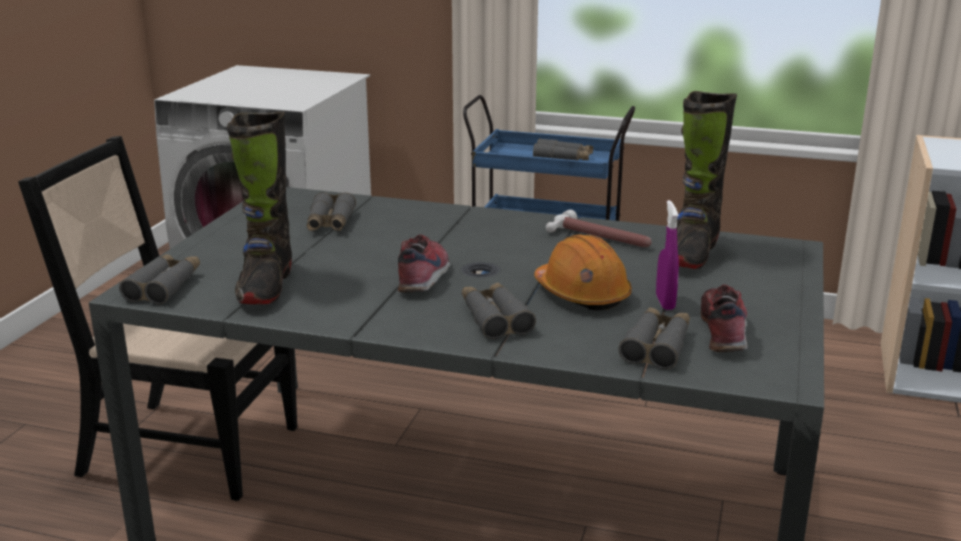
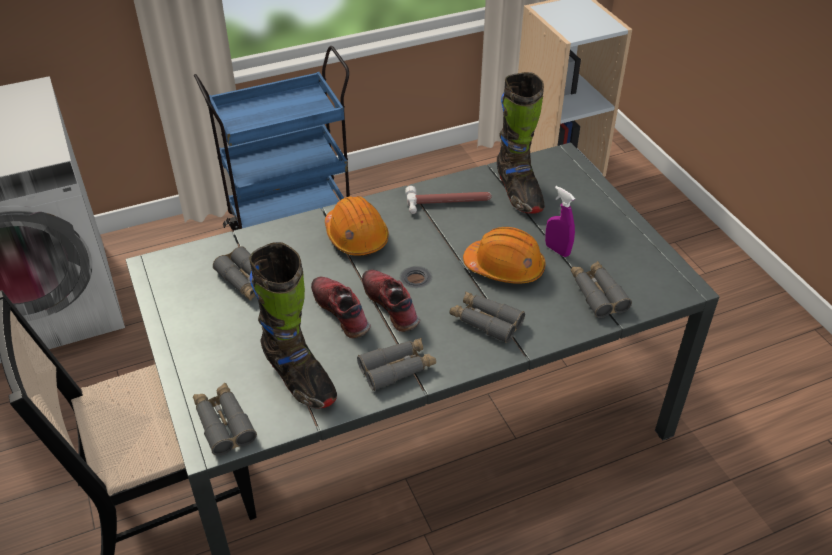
camera: 40 degrees left, 20 degrees up
(470, 230) = (356, 237): none -> orange hard hat
(563, 158) = (289, 108): grey binoculars -> grey binoculars (397, 368)
(725, 331) = (614, 259): shoe -> shoe (342, 311)

